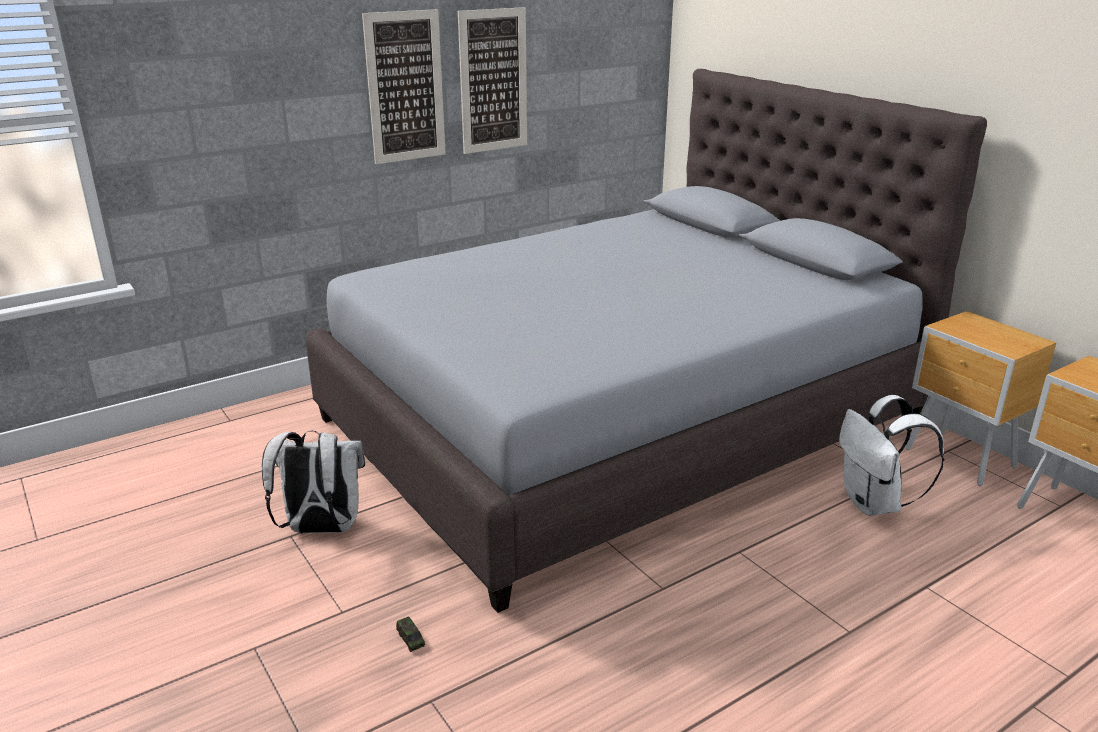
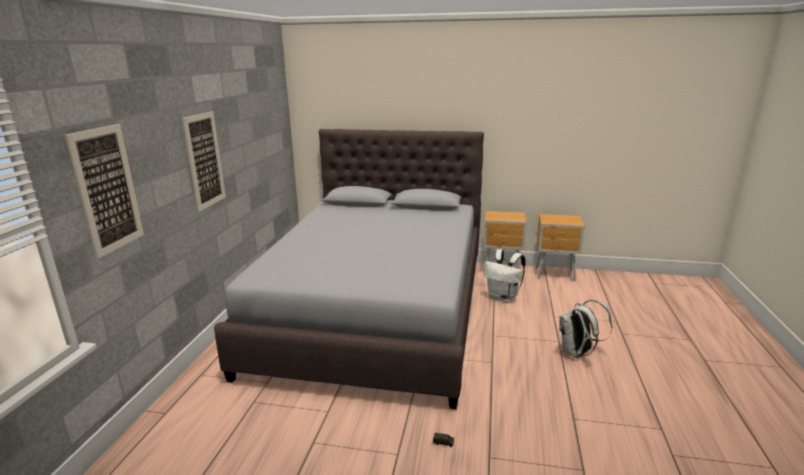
camera: 45 degrees left, 5 degrees down
(321, 529) = (323, 429): white backpack -> white backpack (577, 353)
(493, 81) = (237, 149): picture -> picture (107, 190)

